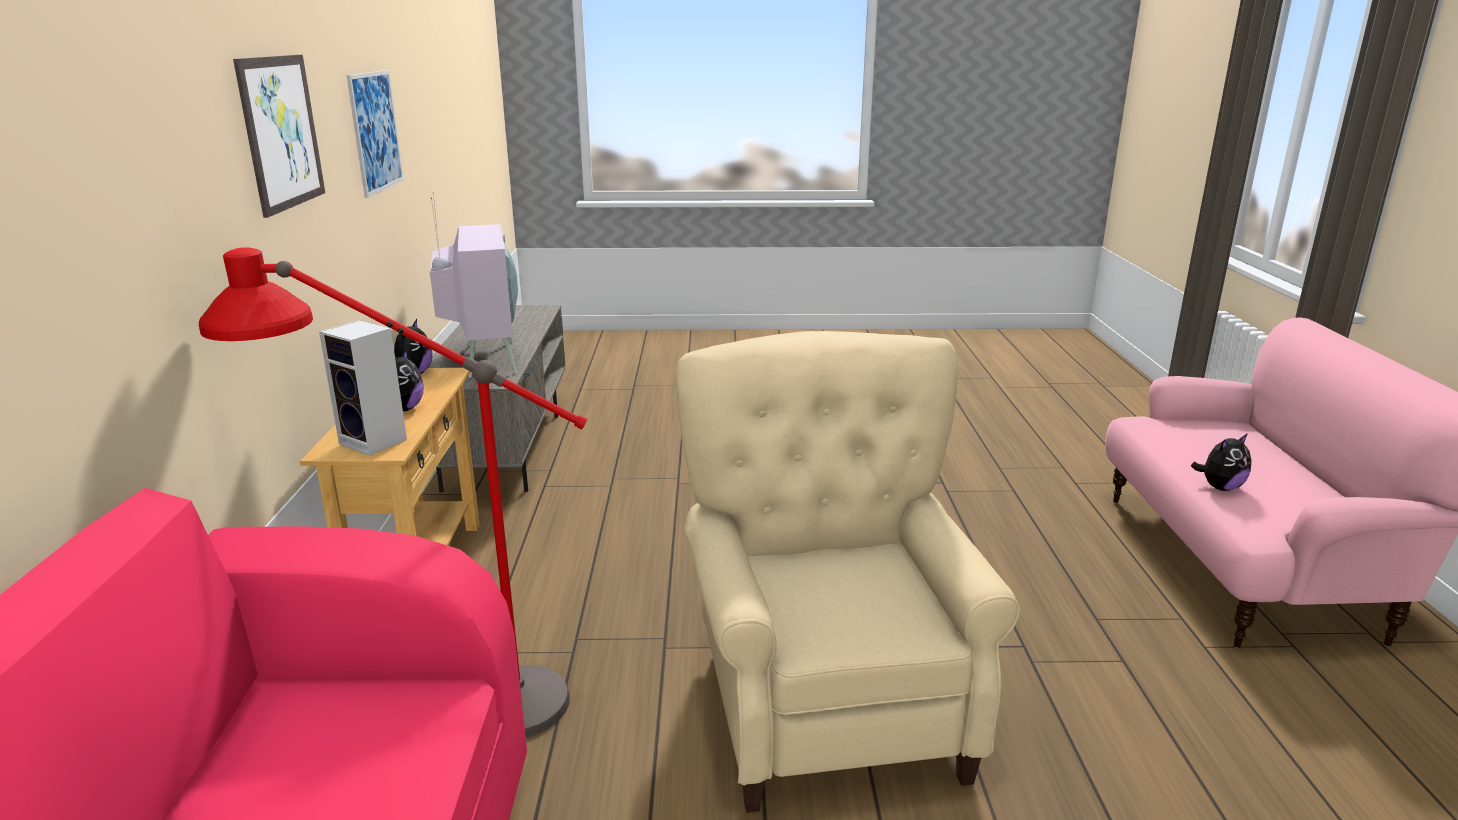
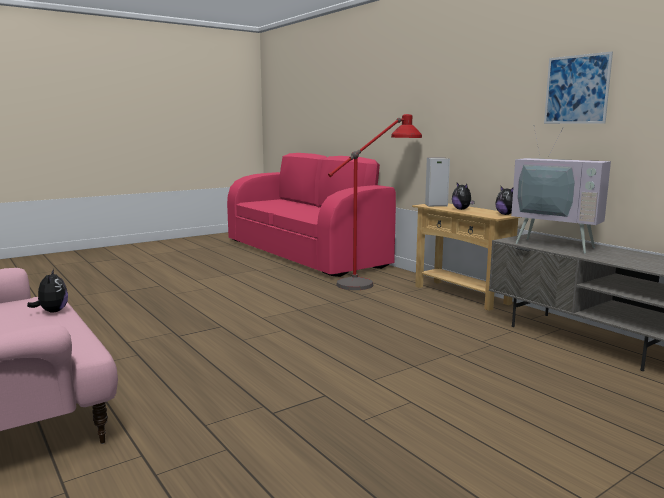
camera: 145 degrees right, 10 degrees down
(281, 132) = (479, 84): picture -> none
(826, 701) = (255, 305): beige armchair -> none
(1220, 487) = (52, 311): plush toy -> plush toy turned 135 degrees clockwise

